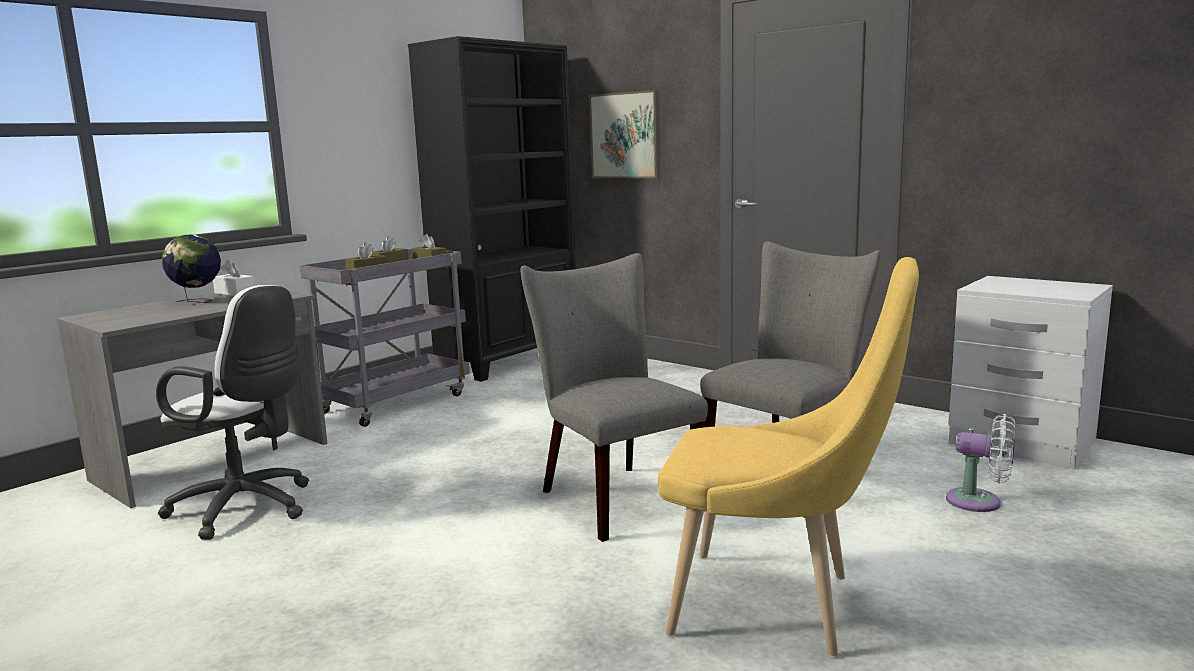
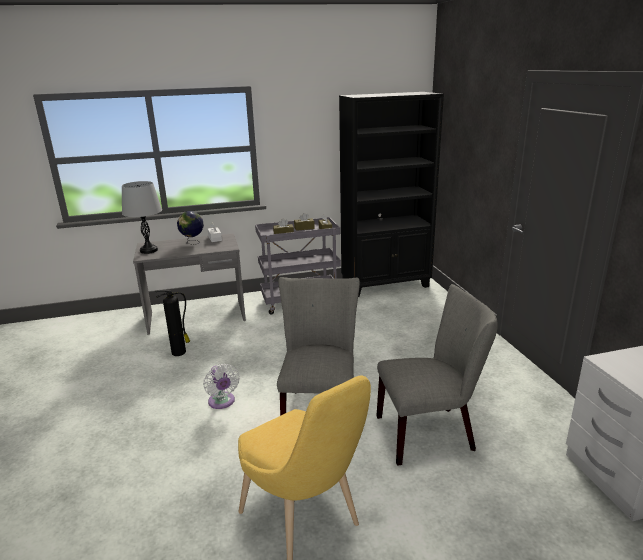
camera: 35 degrees right, 10 degrees up
(112, 319) = (148, 250): none -> grey table lamp
(248, 509) = (179, 352): white office chair -> fire extinguisher
(626, 135) = (469, 160): picture -> none
(979, 502) = (516, 514): white fan -> white fan (222, 402)

